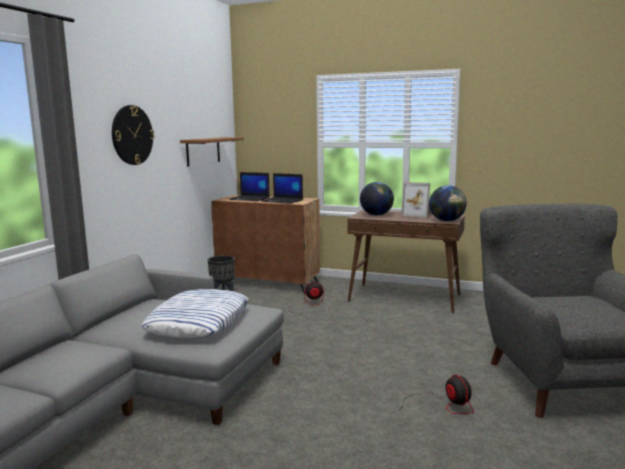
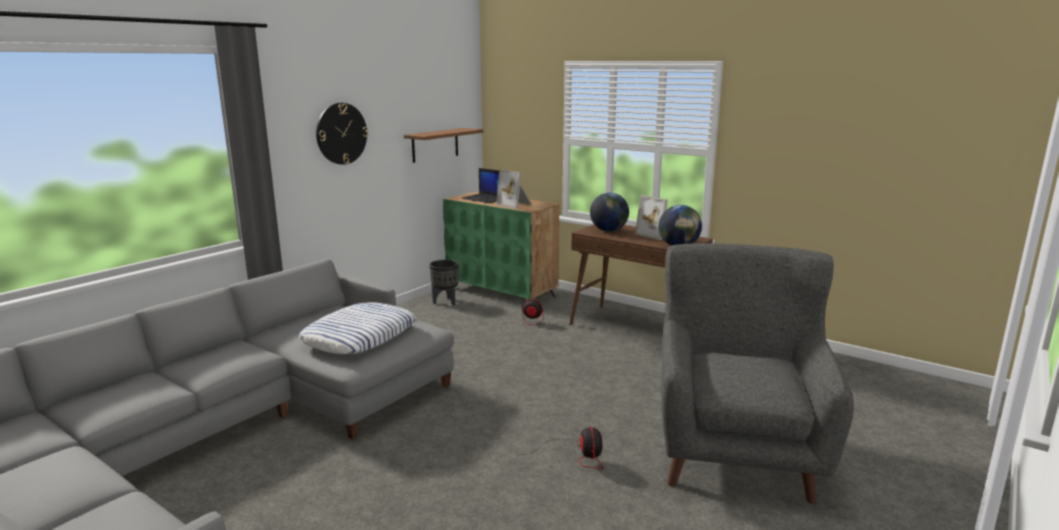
camera: 15 degrees right, 5 degrees up
(269, 282) = (502, 292): brown cabinet -> green cabinet
(283, 201) = (515, 204): laptop -> picture frame

